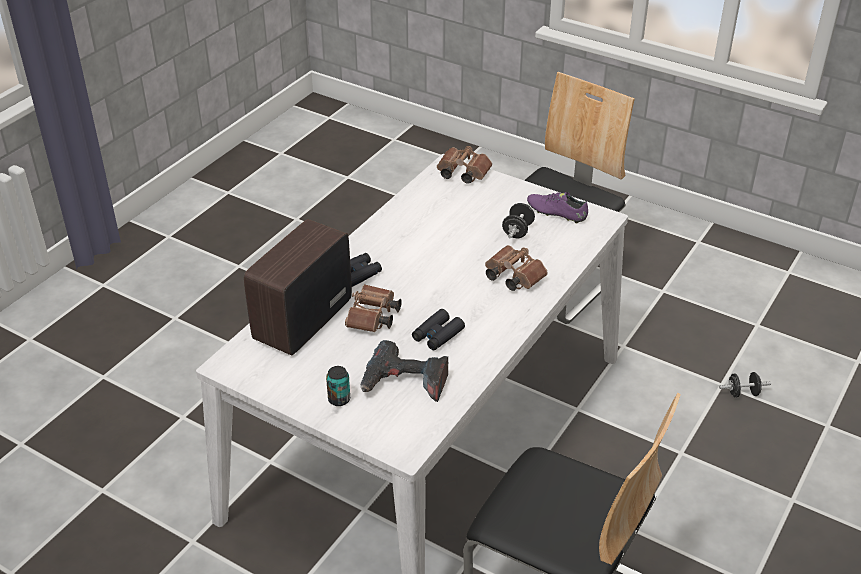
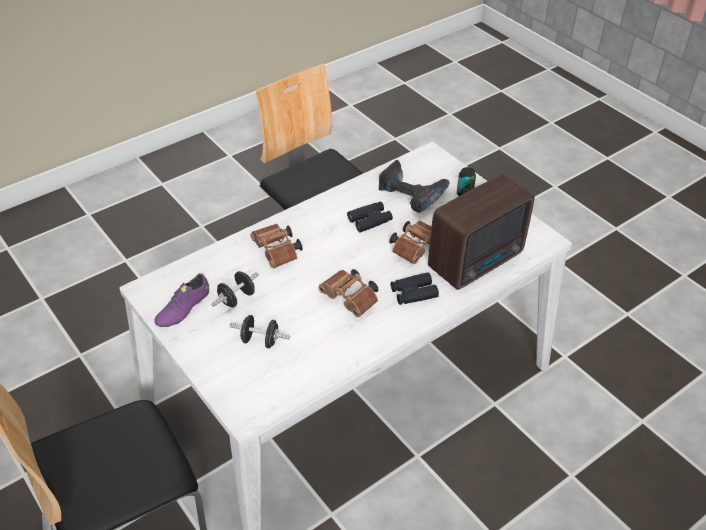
camera: 160 degrees left, 5 degrees up
(461, 174) = (240, 395): brown binoculars -> brown binoculars (351, 300)
(556, 213) = (183, 309): purple shoe -> purple shoe turned 75 degrees clockwise
(742, 393) = (72, 342): black dumbbell -> black dumbbell (260, 341)

